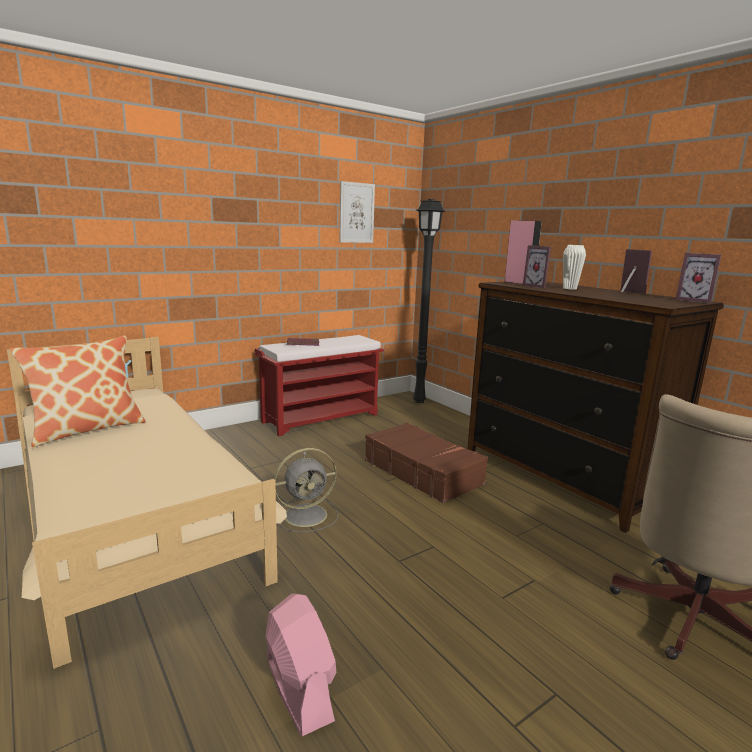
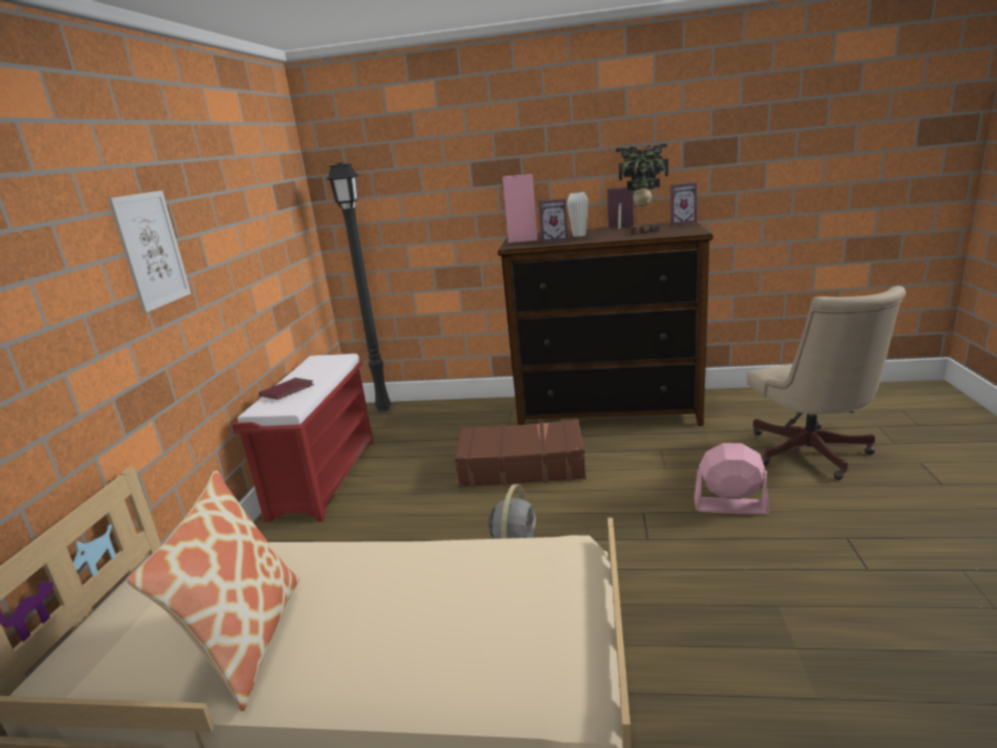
camera: 45 degrees left, 5 degrees up
(298, 688) = (775, 663): pink fan -> pink fan (730, 506)
(356, 213) = (263, 196): picture -> picture (151, 250)
(626, 296) = (643, 231): none -> potted plant

